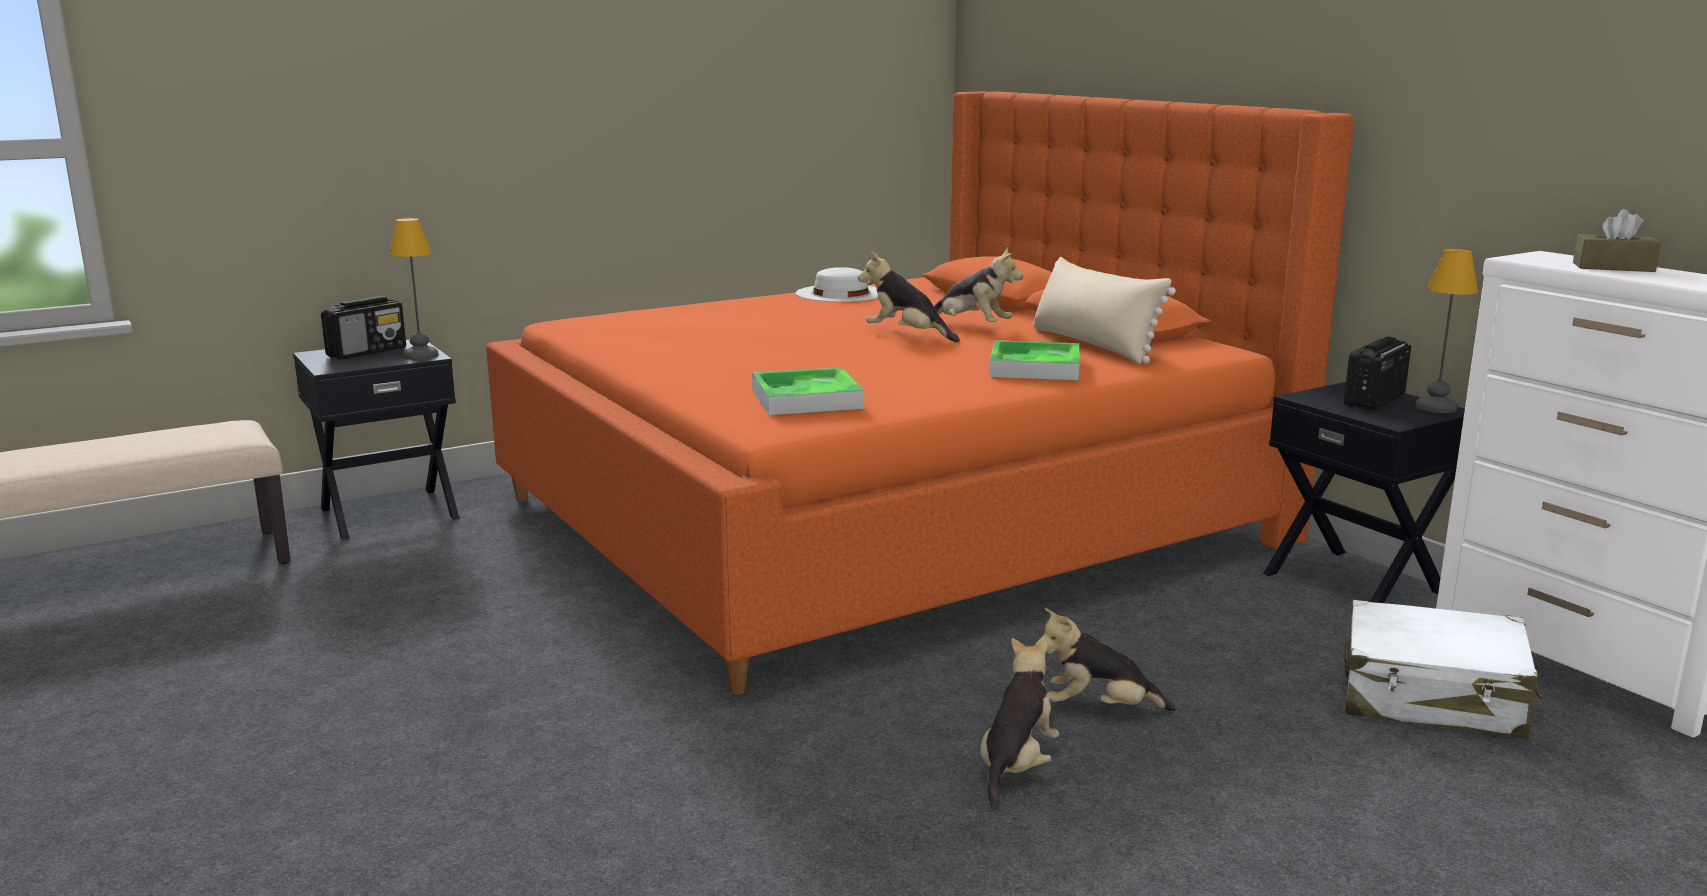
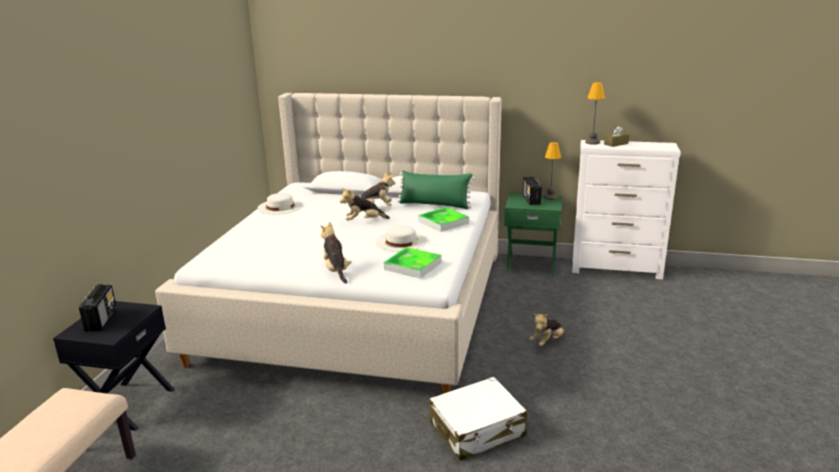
camera: 45 degrees left, 5 degrees up
(422, 356) = (141, 310): table lamp -> table lamp (593, 142)
(885, 369) = (401, 241): none -> white hat
(889, 518) = (360, 303): orange bed -> beige bed
(1016, 766) = (562, 372): plush toy -> plush toy (336, 271)
(1093, 345) = (434, 204): beige pillow -> green pillow
(1355, 582) = (531, 264): black nightstand -> green nightstand
(1432, 697) = (605, 295): white suitcase -> white suitcase (477, 430)

